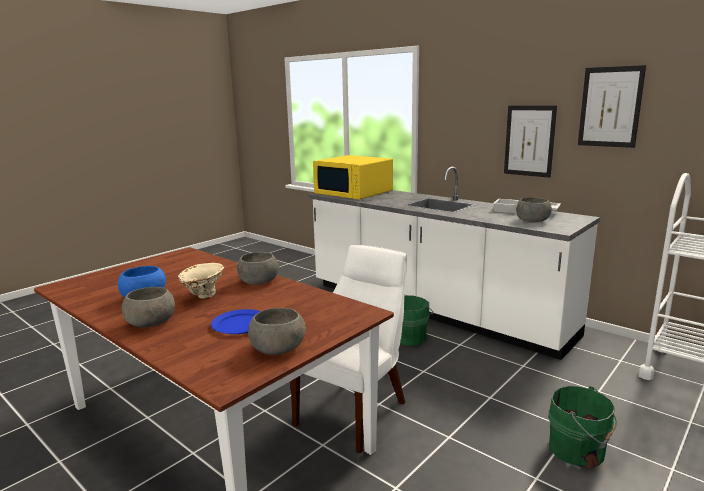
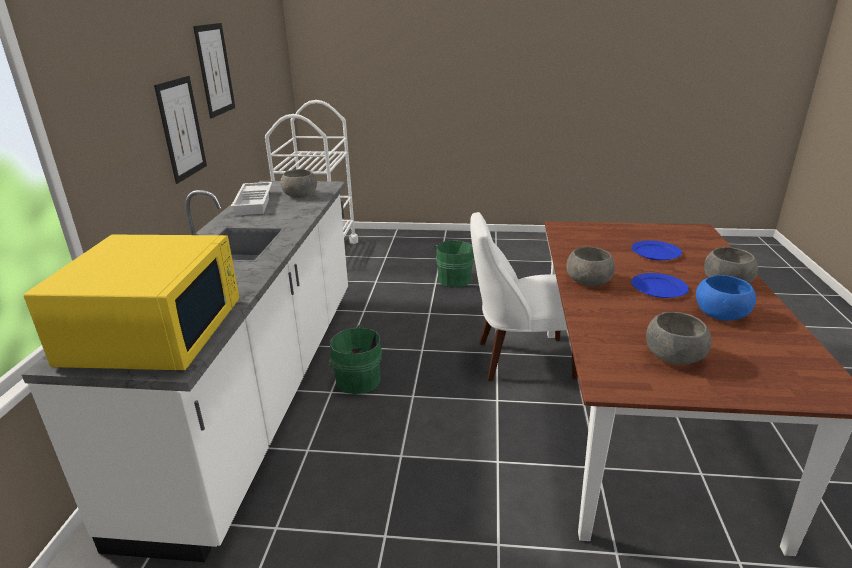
camera: 125 degrees left, 10 degrees up
(203, 296) = (659, 288): beige vase -> blue plate
(278, 348) = (649, 231): grey bowl -> grey bowl (673, 356)

